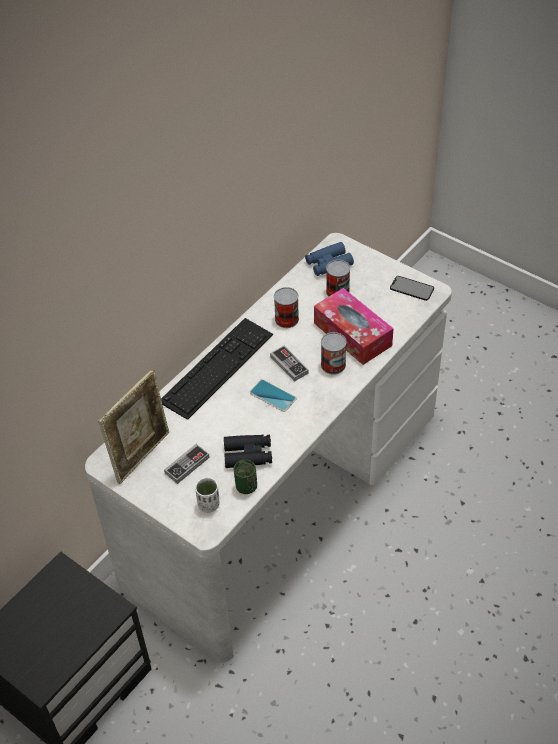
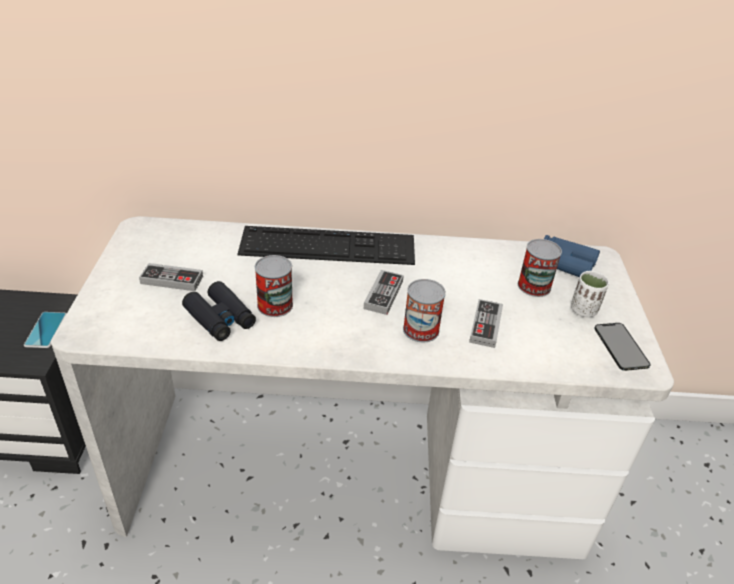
camera: 50 degrees right, 10 degrees down
(141, 455) = (164, 245): picture frame -> none
(209, 505) = (123, 318): white cup -> white cup (583, 310)
(246, 486) = (169, 337): green cup -> none
(272, 396) = (325, 301): phone -> phone (46, 330)
(286, 319) = (447, 265): can -> can (275, 305)
(352, 334) = (485, 325): tissue box -> game controller

